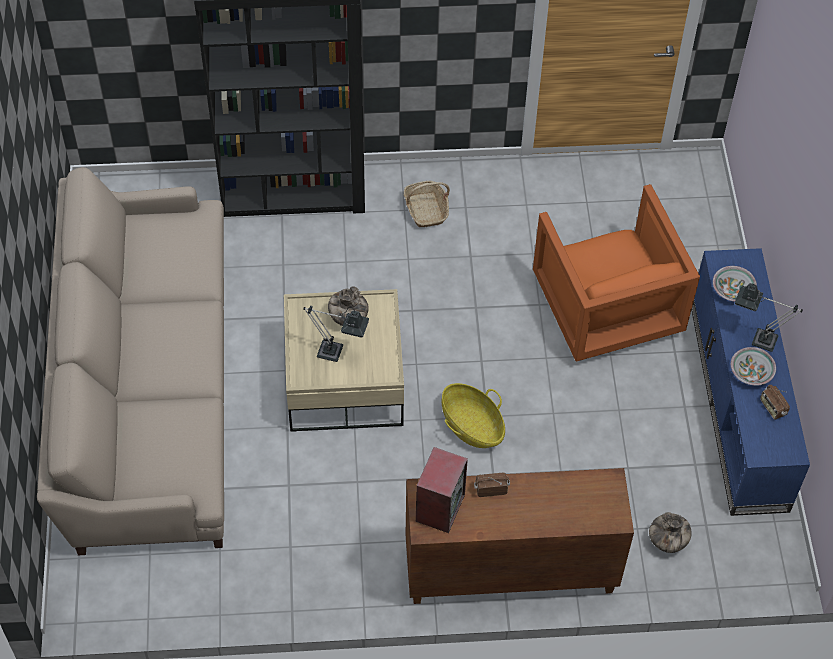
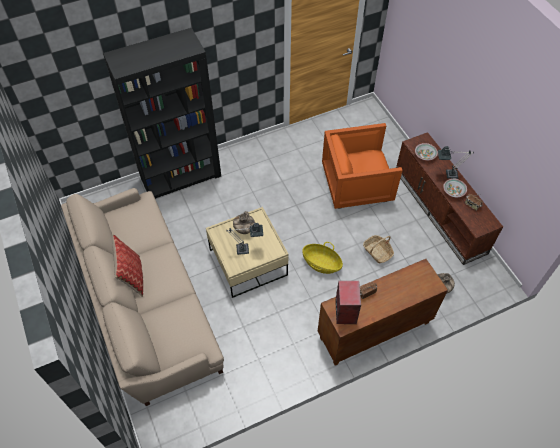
camera: 20 degrees left, 0 degrees up
(130, 337) = (132, 277): none -> pillow
(426, 210) = (250, 166): basket -> basket (377, 252)
(606, 306) = (357, 185): orange armchair -> orange armchair turned 120 degrees clockwise
(739, 405) = (440, 211): blue tv stand -> brown tv stand

